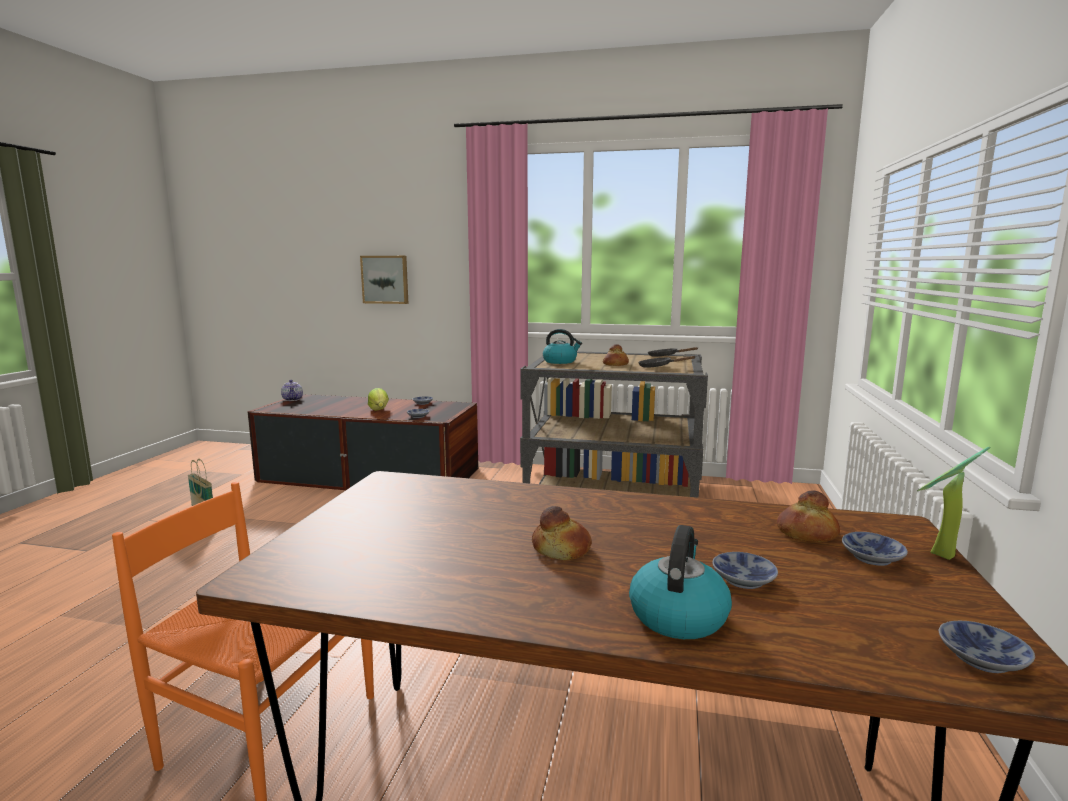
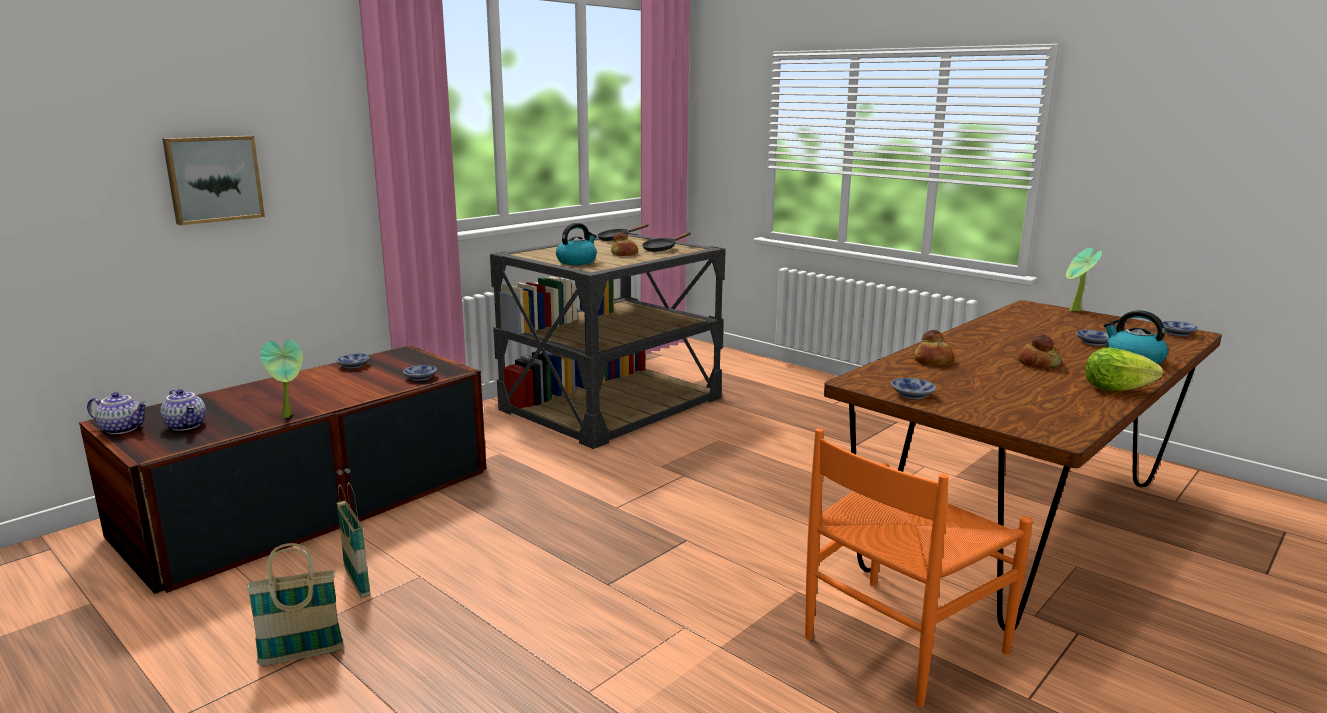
camera: 60 degrees left, 5 degrees up
(283, 512) = (357, 582): none -> basket
(304, 405) = (187, 425): none -> teapot
(331, 413) = (289, 415): none -> potted plant
(379, 410) = (340, 390): lettuce -> lettuce (1115, 389)
(806, 534) = (1036, 320): bread -> bread (934, 361)
(870, 557) = (1071, 319): bowl -> bowl (910, 395)

